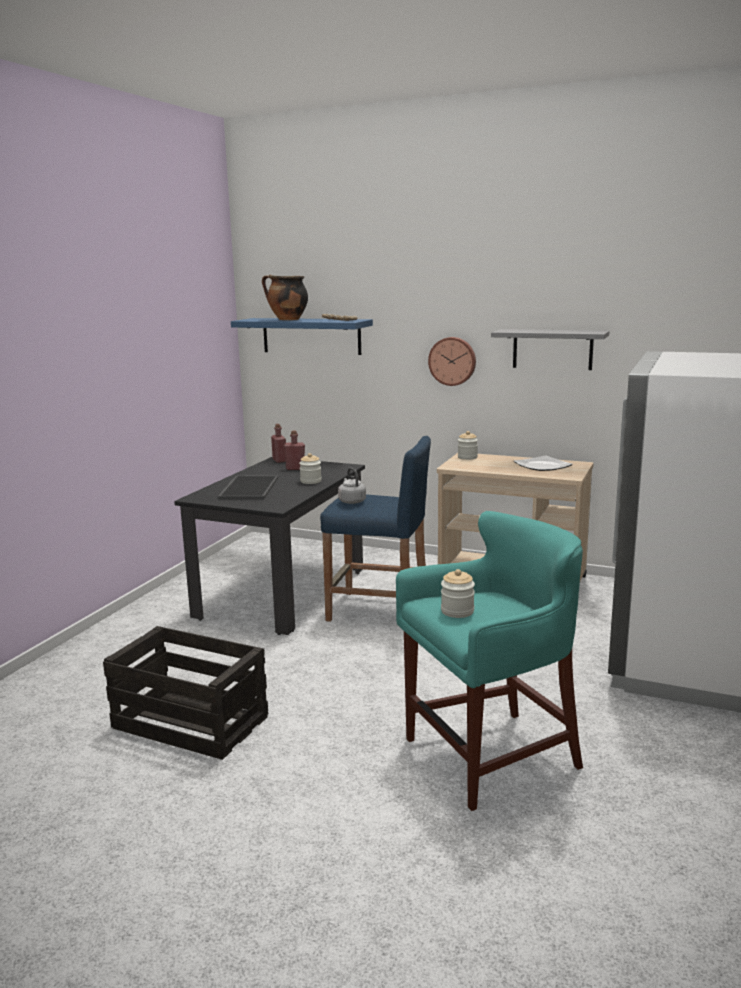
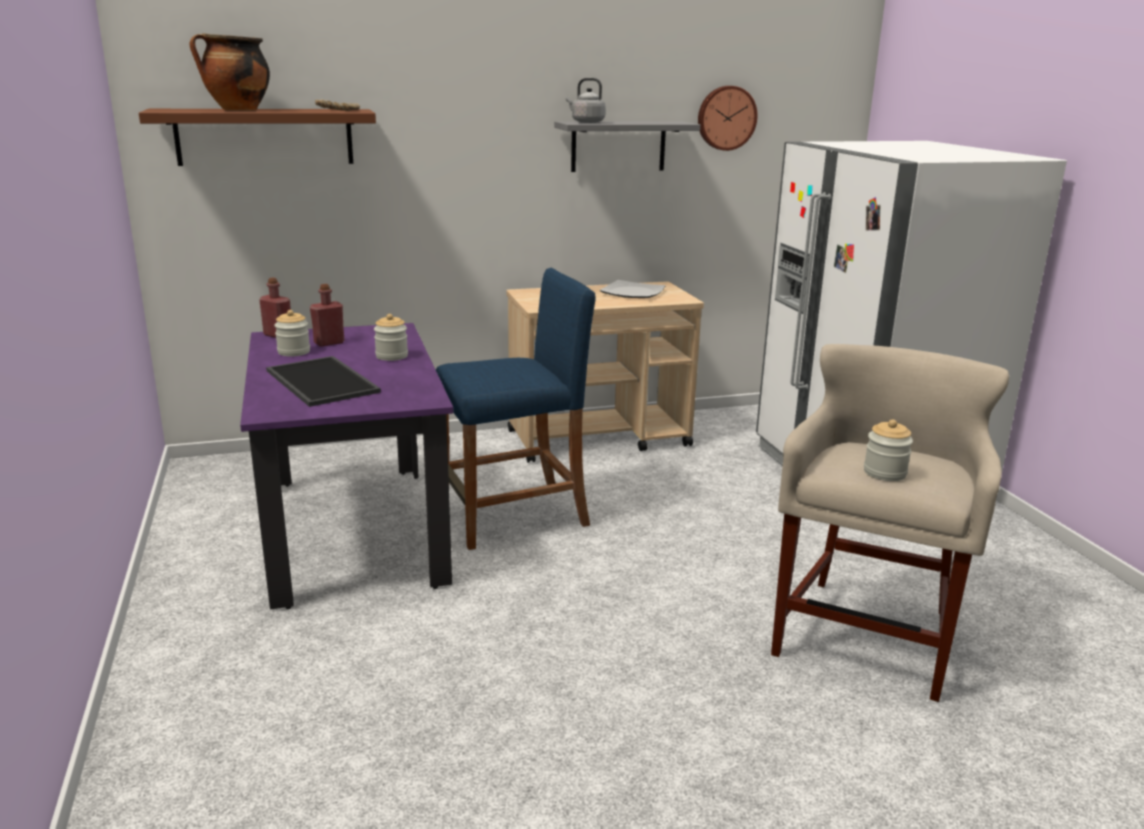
camera: 40 degrees left, 5 degrees up
(192, 722) = (507, 755): crate -> none
(282, 593) = (353, 531): black dining table -> purple dining table
(311, 336) = (265, 137): blue shelf -> brown shelf
(351, 501) = (480, 373): grey kettle -> grey kettle (586, 122)
(452, 361) = (491, 166): wall clock -> wall clock (726, 118)
(467, 457) = (532, 294): jar -> jar (294, 352)
(490, 756) = (866, 636): turquoise stool -> beige stool

